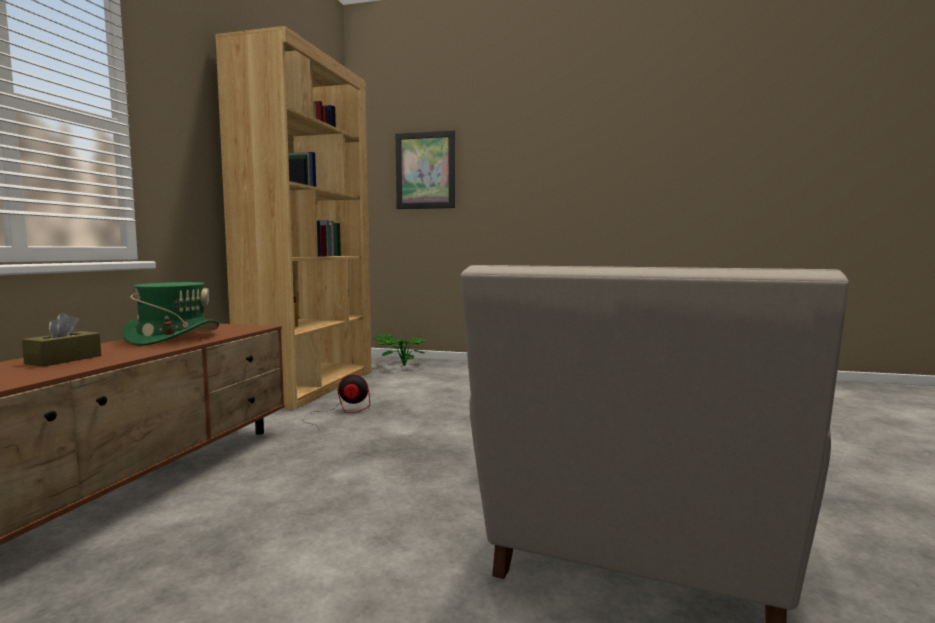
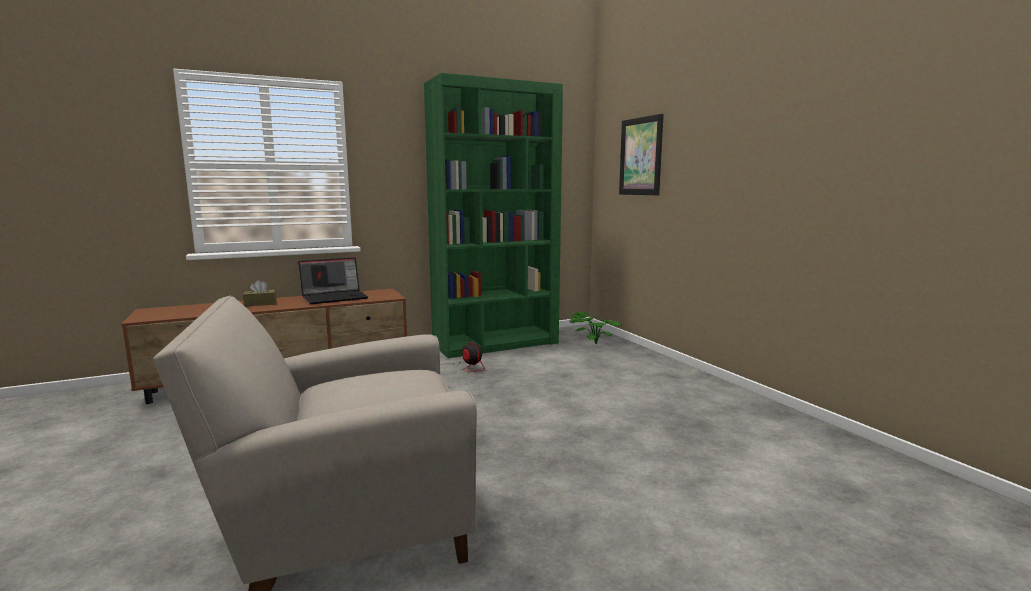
camera: 50 degrees right, 5 degrees up
(173, 337) = (335, 297): green hat -> laptop
(310, 386) = (496, 343): brown bookcase -> green bookcase

